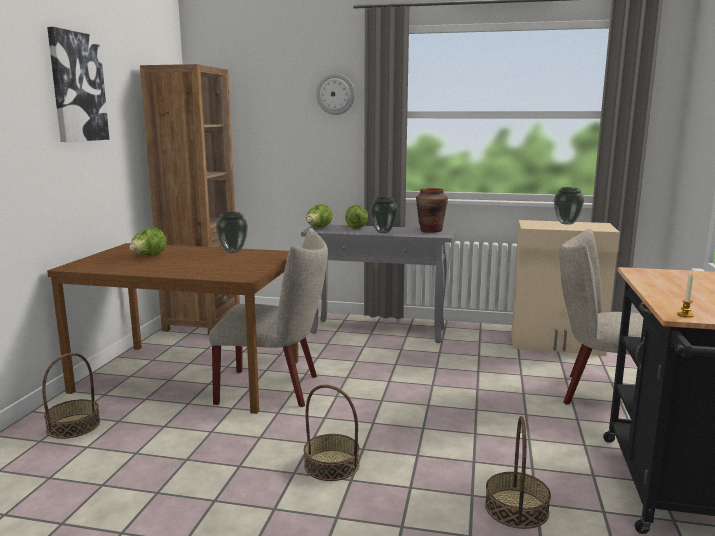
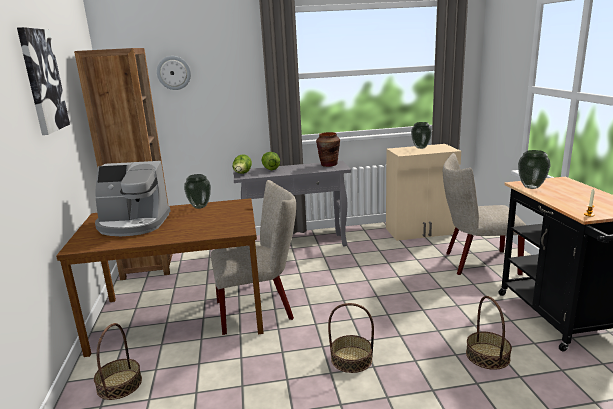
camera: 20 degrees left, 5 degrees up
(148, 256) = (133, 224): lettuce -> coffee machine
(335, 94) = (236, 63): wall clock -> wall clock (174, 73)
(383, 232) = (296, 170): vase -> vase (531, 187)

